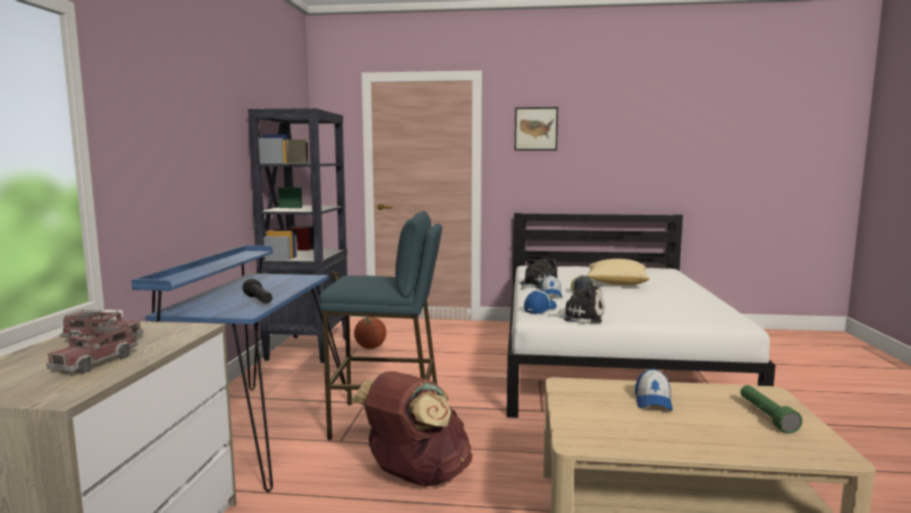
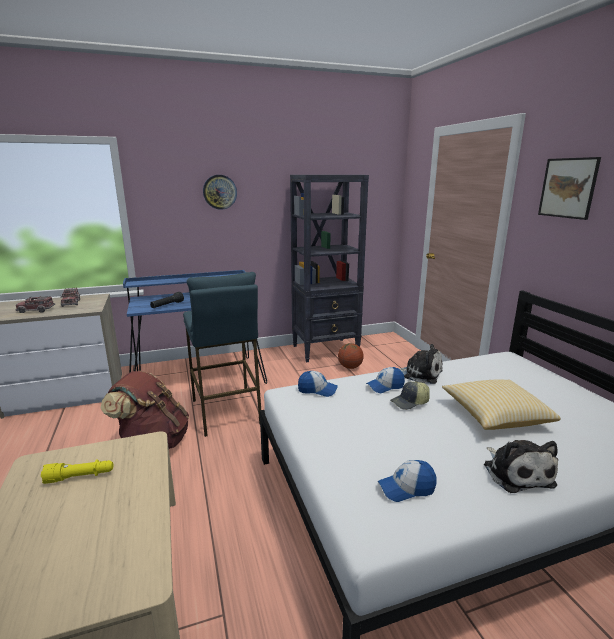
camera: 65 degrees right, 10 degrees up
(190, 126) = (219, 192): none -> wall clock
(580, 317) = (307, 414): plush toy -> plush toy (516, 473)
(620, 415) = (80, 477): none -> yellow flashlight
(653, 401) = (112, 492): cap -> cap (406, 488)
(766, 416) = (71, 577): green flashlight -> none

